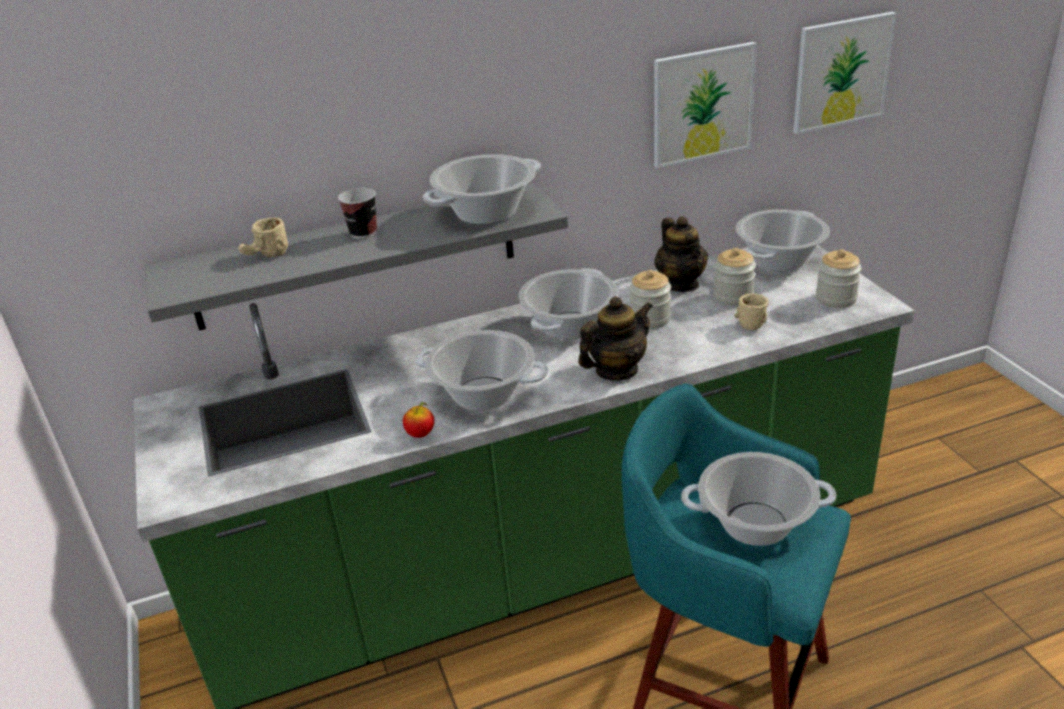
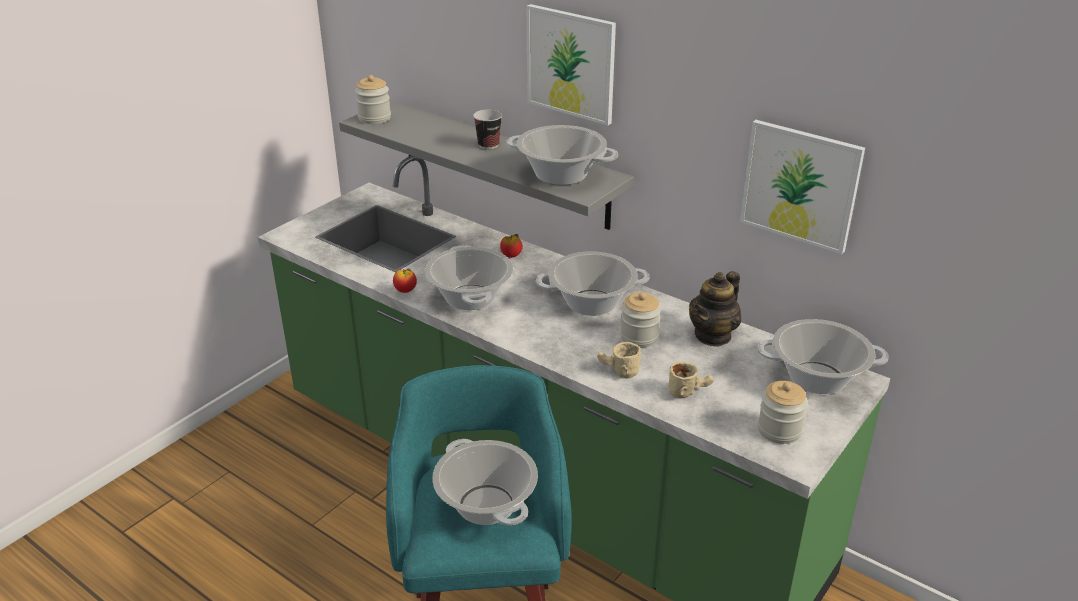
camera: 55 degrees right, 0 degrees up
(267, 256) = (430, 128): beige mug -> beige mug (617, 371)
(432, 346) = (511, 256): none -> apple
(616, 370) = (548, 344): teapot -> none
(733, 296) = (720, 369): jar -> jar (374, 118)
(841, 72) = (976, 231): picture -> picture (571, 63)

